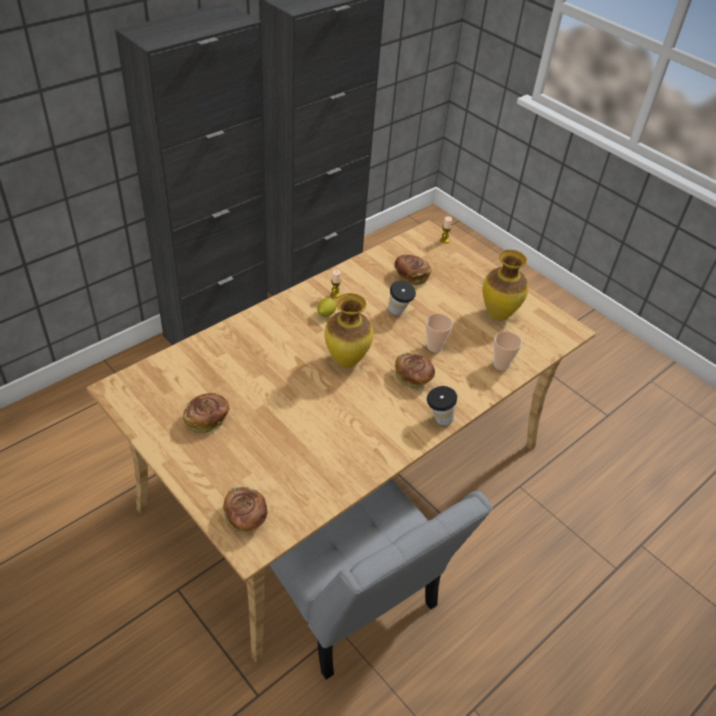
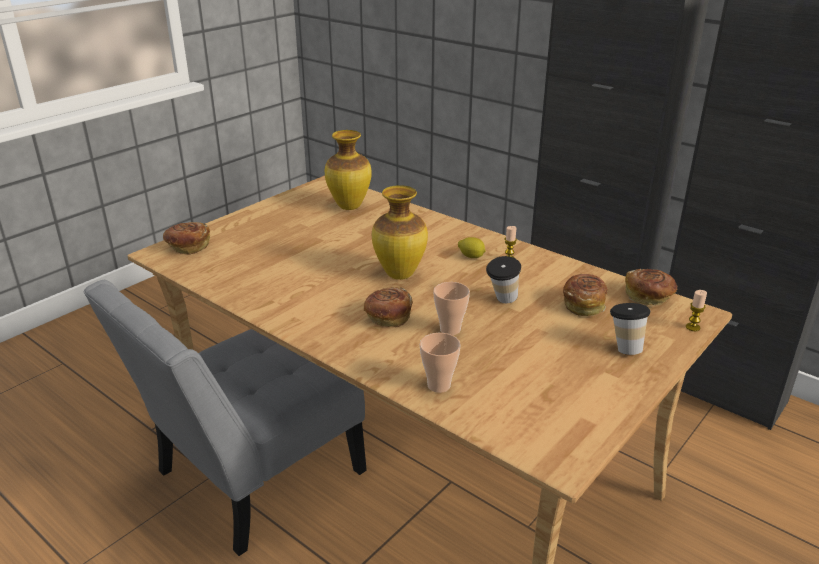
camera: 85 degrees right, 15 degrees down
(207, 419) = (299, 219): bread -> bread (648, 297)
(438, 420) = (321, 338): cup -> cup (624, 347)
(498, 314) = (551, 381): vase -> vase (350, 207)

